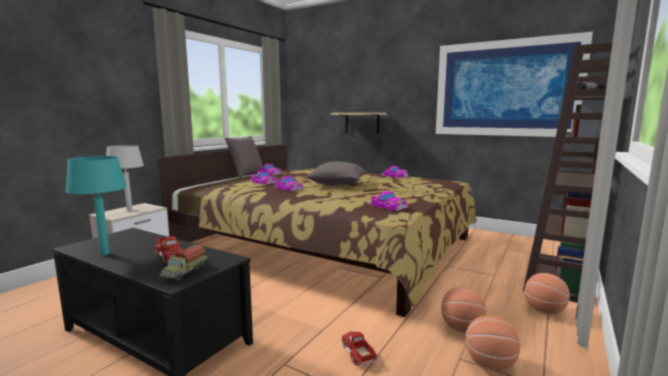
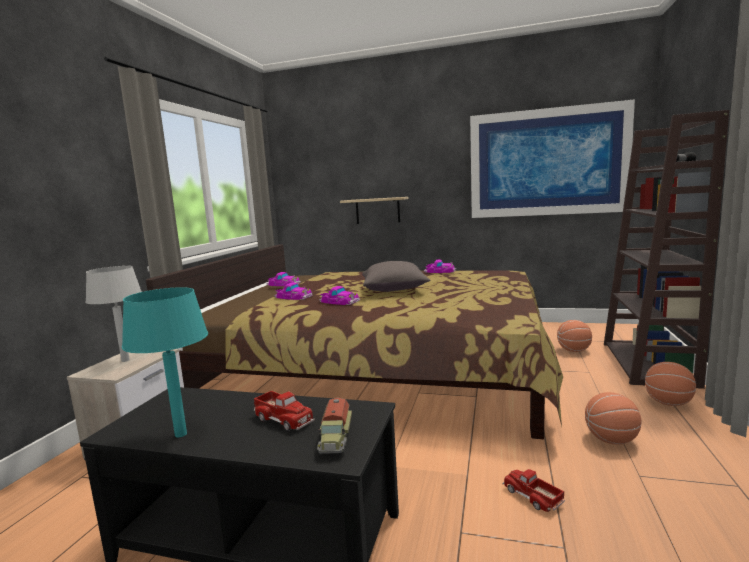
camera: 15 degrees left, 0 degrees up
(246, 175) = (248, 289): grey pillow -> none
(388, 206) = (492, 310): toy car -> none
(489, 364) = (672, 475): basketball -> basketball (573, 350)

